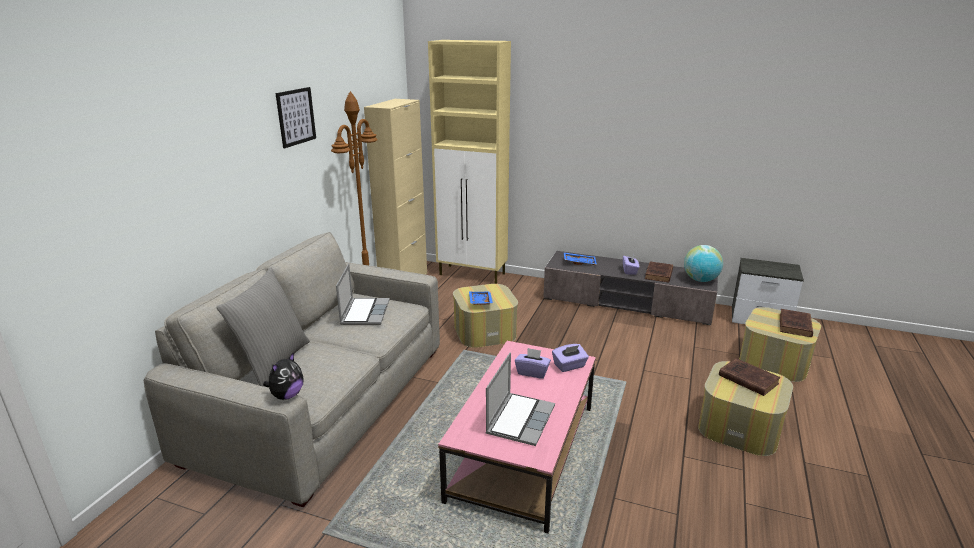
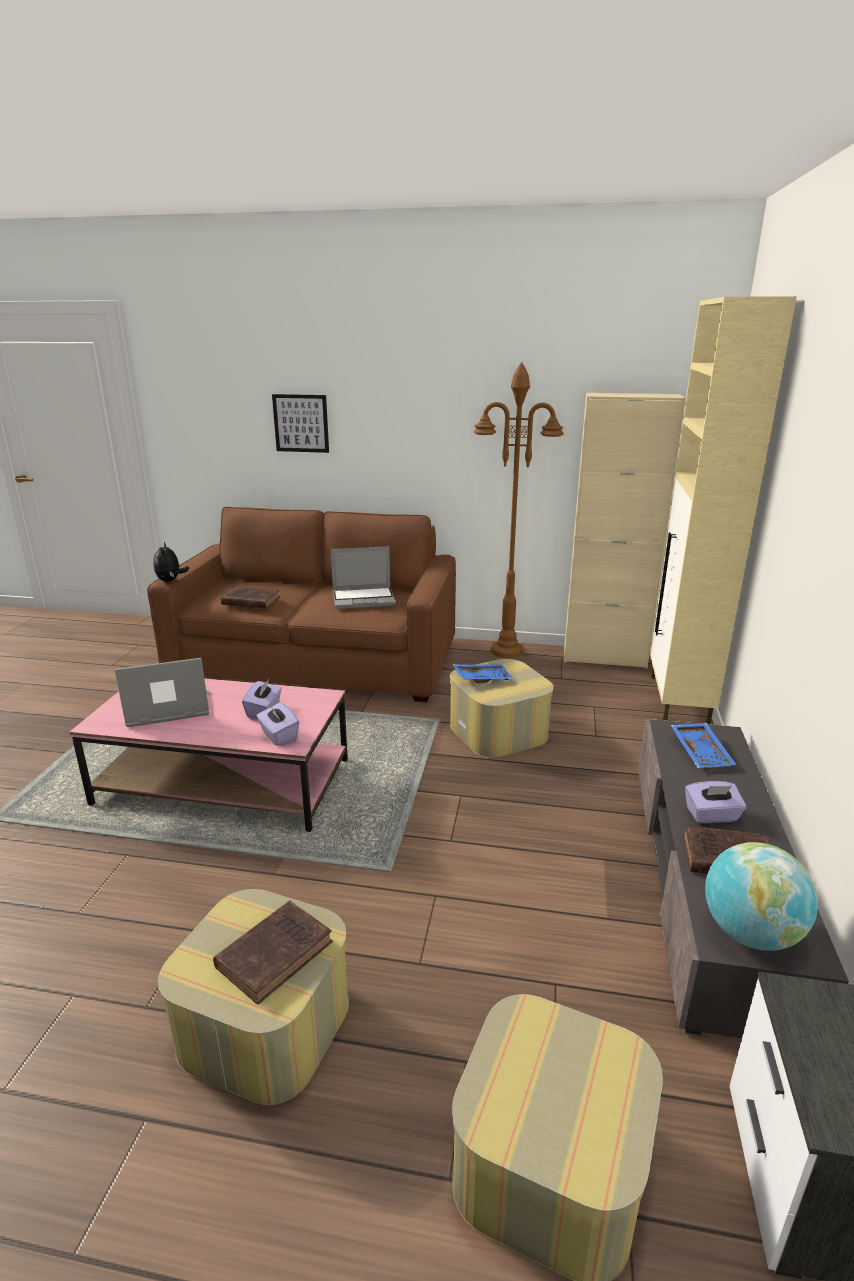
camera: 80 degrees right, 0 degrees up
(273, 362) = (264, 583): grey pillow -> none
(287, 395) = (170, 580): plush toy -> plush toy turned 60 degrees clockwise
(296, 117) = (446, 381): picture -> picture (301, 423)
(323, 401) = (317, 660): grey sofa -> brown sofa
(520, 419) = (167, 709): laptop -> laptop turned 150 degrees clockwise
(795, 326) = (559, 1118): brown book -> brown book (249, 601)

